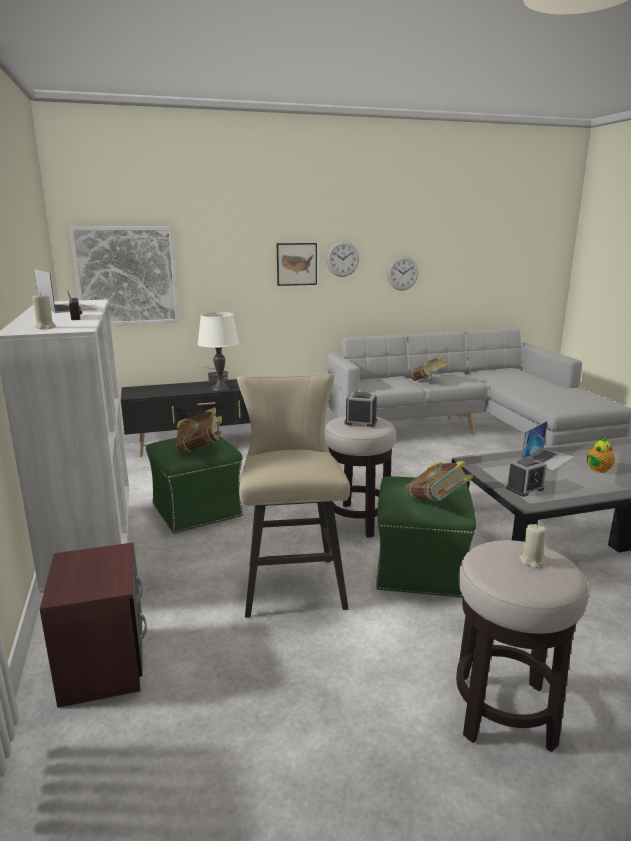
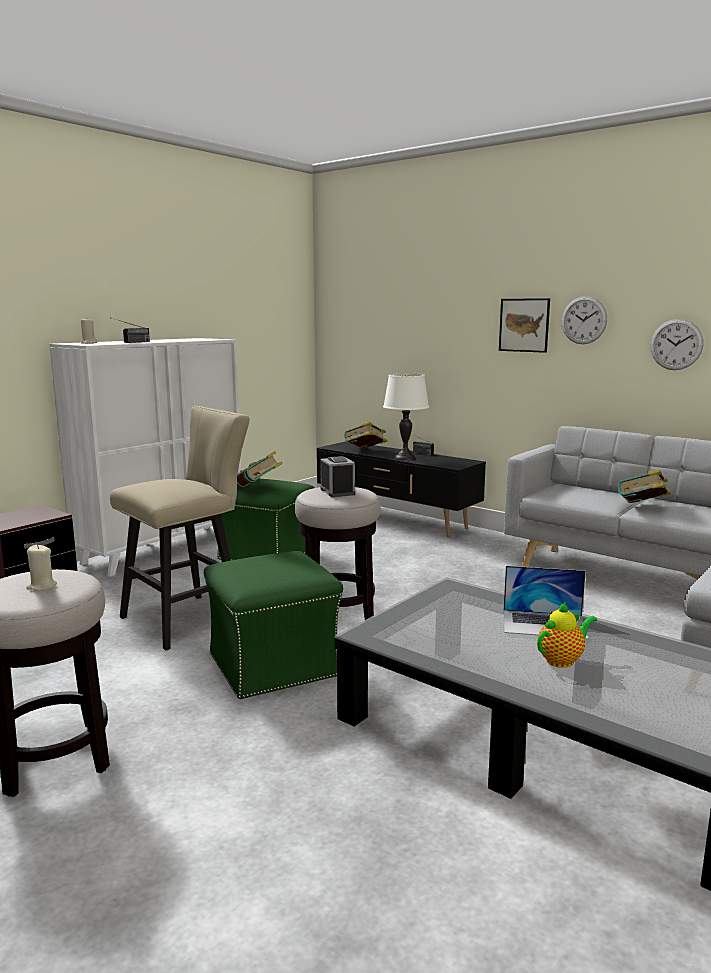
camera: 55 degrees right, 5 degrees down
(67, 307) = (178, 340): laptop -> none
(127, 276) = (362, 331): picture -> none
(436, 503) = (248, 575): book -> book (365, 451)
(524, 489) = (407, 625): alarm clock -> none
(597, 470) = (562, 660): teapot -> teapot turned 135 degrees clockwise

